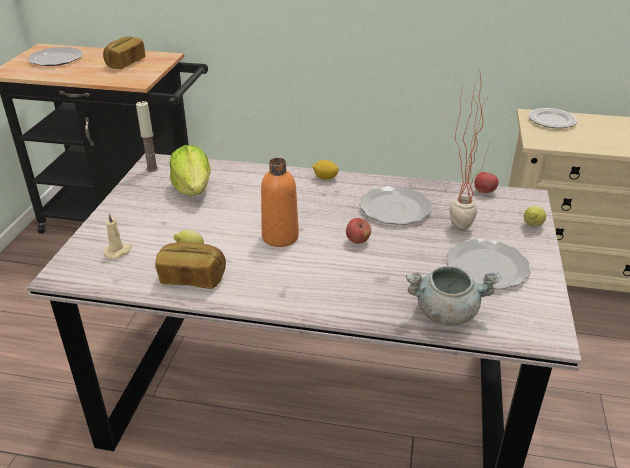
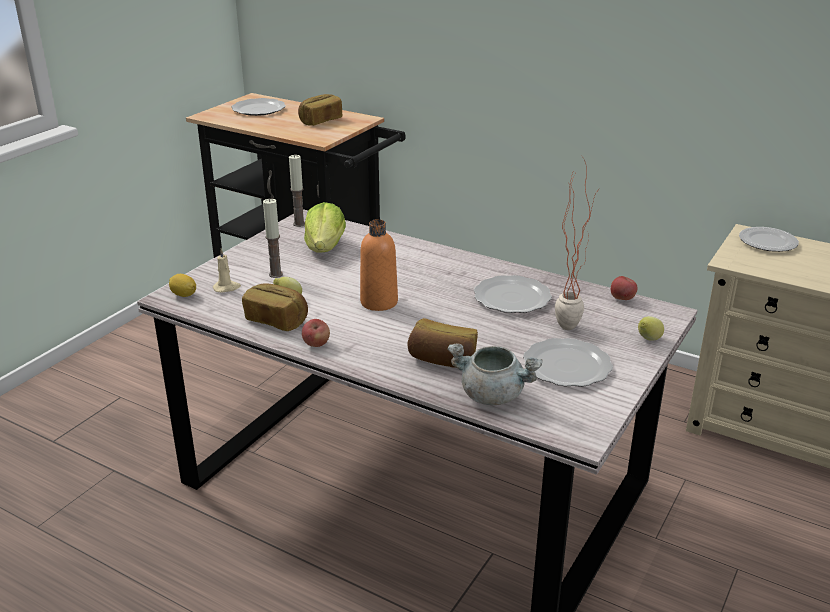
camera: 20 degrees right, 5 degrees down
(161, 227) = (275, 274): none -> candle
(325, 178) = (461, 258): lemon -> lemon (184, 295)
(357, 241) = (452, 319): apple -> apple (316, 344)
(378, 286) = (443, 360): none -> bread

